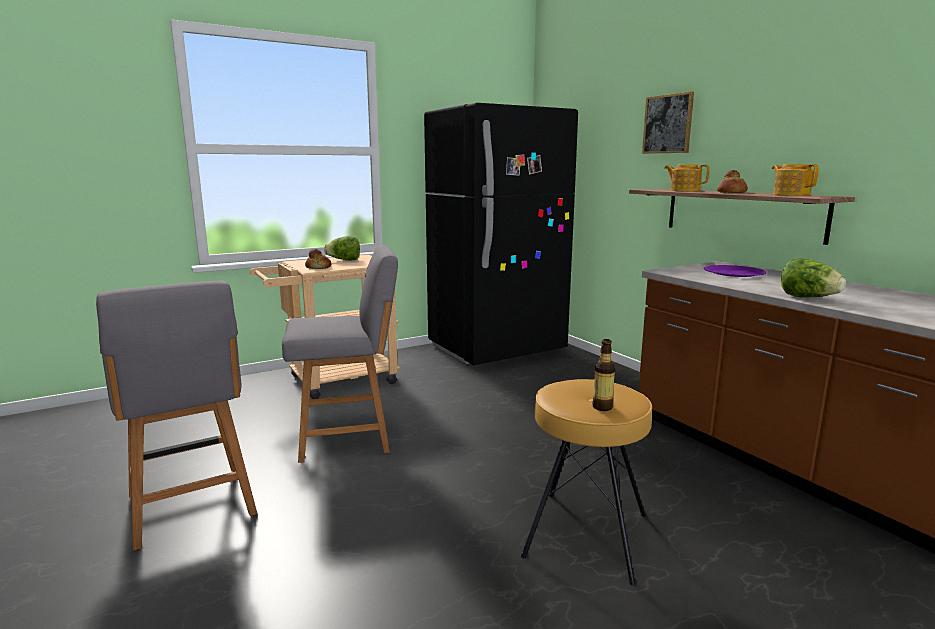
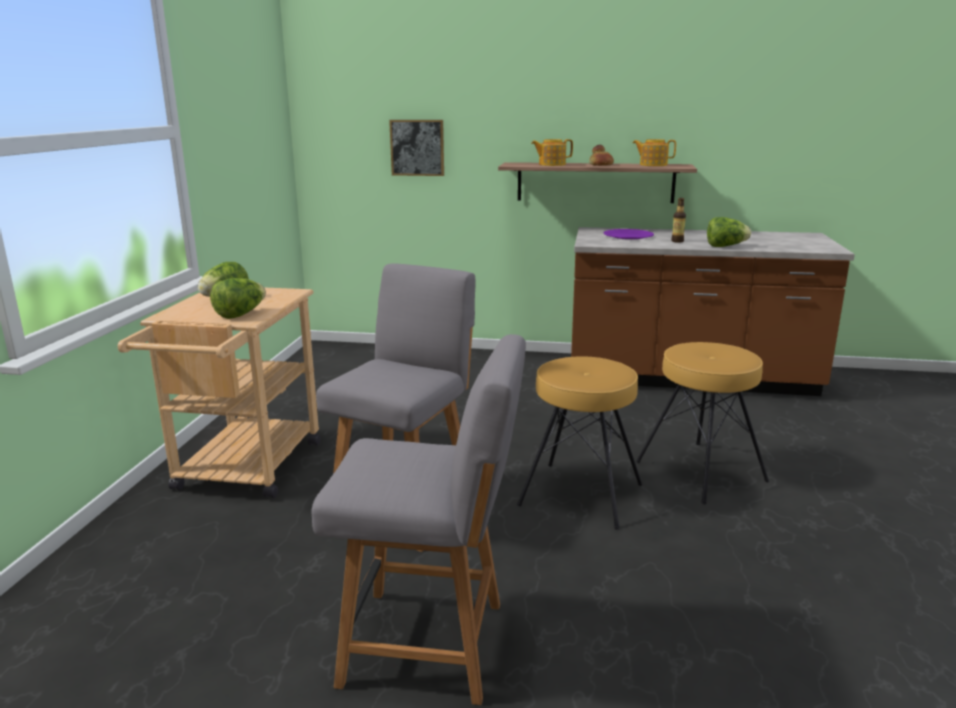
camera: 50 degrees left, 5 degrees up
(319, 267) = (240, 314): bread -> lettuce
(453, 490) = (581, 494): none -> brown stool
(497, 349) = (335, 371): black fridge -> none
(602, 407) = (738, 358): bottle -> bottle (677, 241)
(668, 124) = (506, 96): picture -> picture (417, 147)

